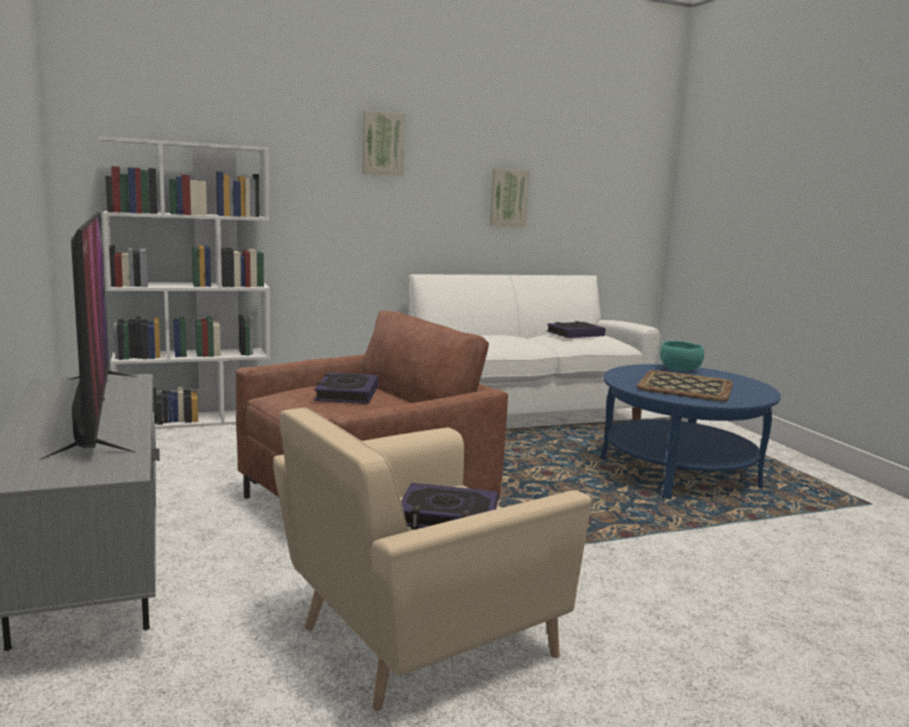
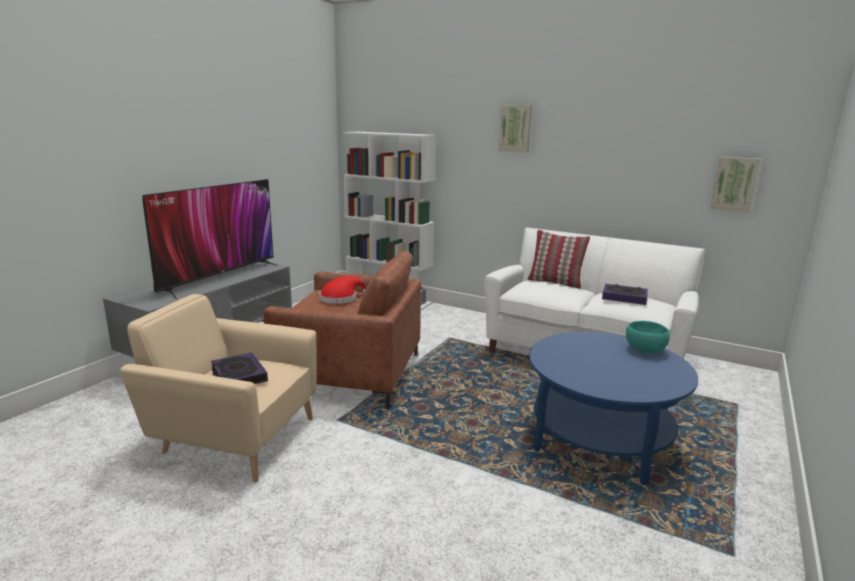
camera: 50 degrees right, 5 degrees up
(346, 394) = (341, 298): book -> red hat
(486, 334) = (555, 282): none -> pillow
(508, 198) = (620, 171): picture -> picture (734, 184)
(686, 386) = (595, 363): tray -> none

